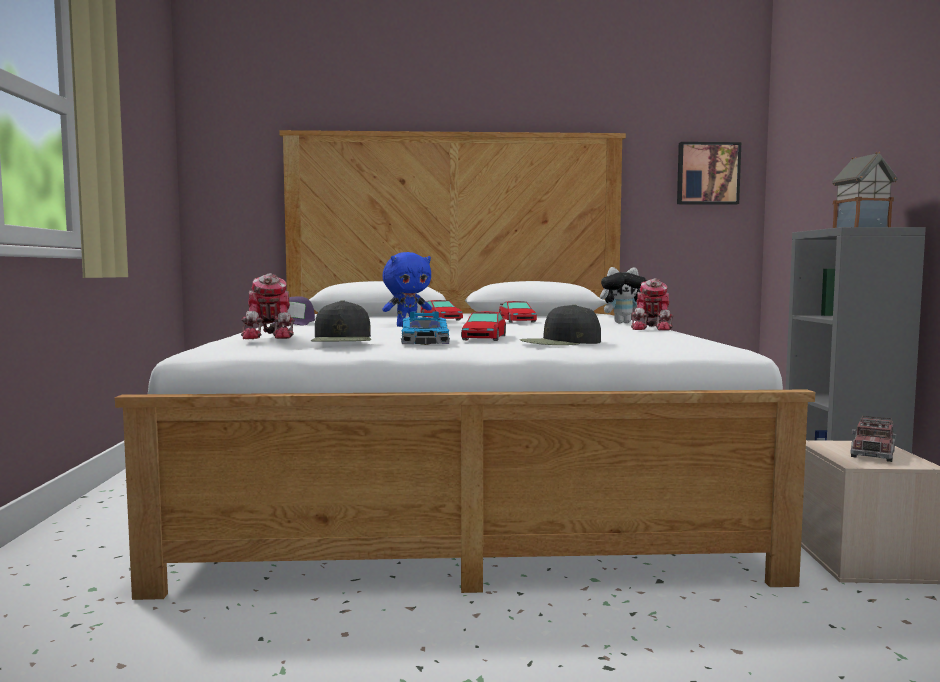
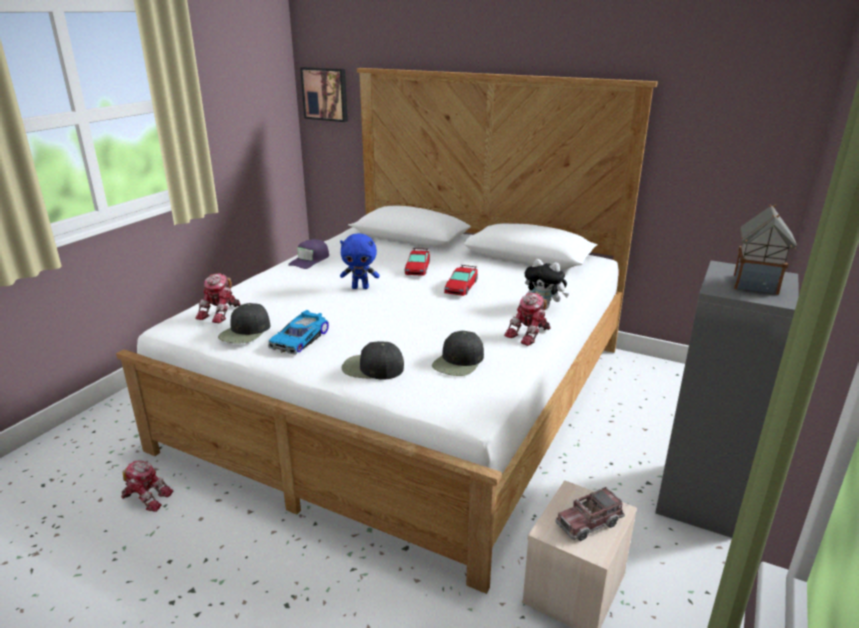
camera: 30 degrees right, 20 degrees up
(213, 639) = (146, 497): none -> toy robot
(484, 338) = (352, 338): toy car -> none
(635, 336) = (459, 362): none -> black cap
(707, 174) = (750, 128): picture -> picture (325, 94)

